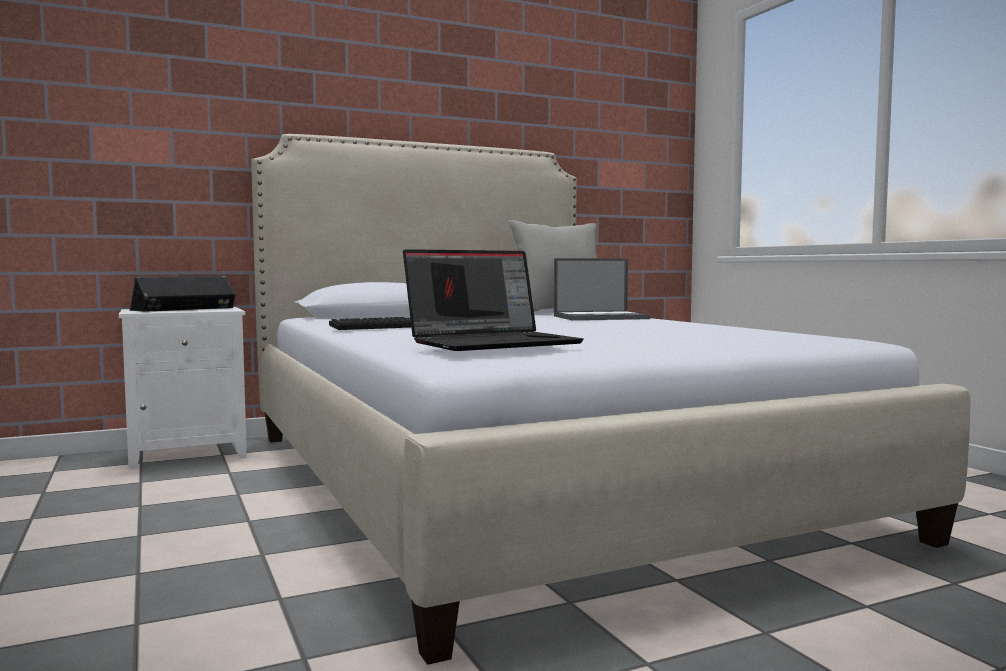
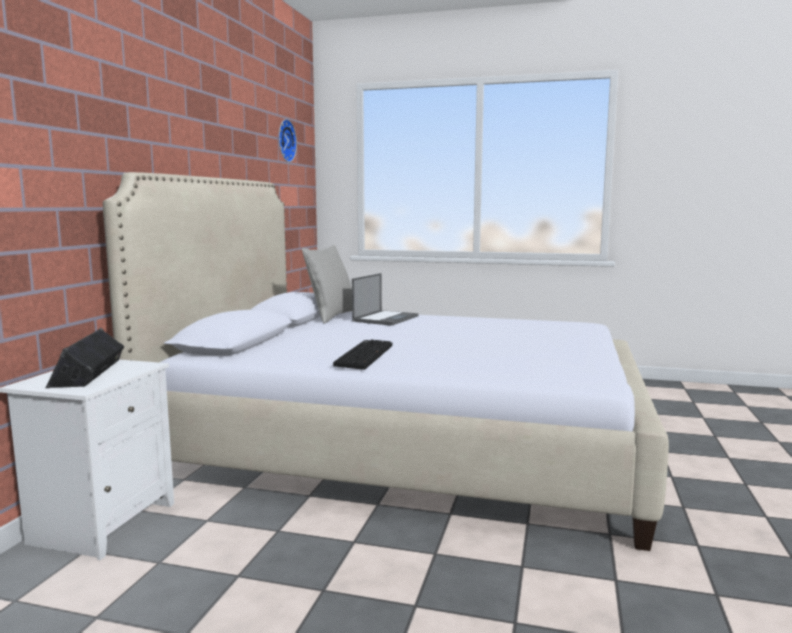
camera: 50 degrees left, 5 degrees up
(493, 343) = (546, 364): laptop -> none
(611, 104) = (284, 140): none -> wall clock

